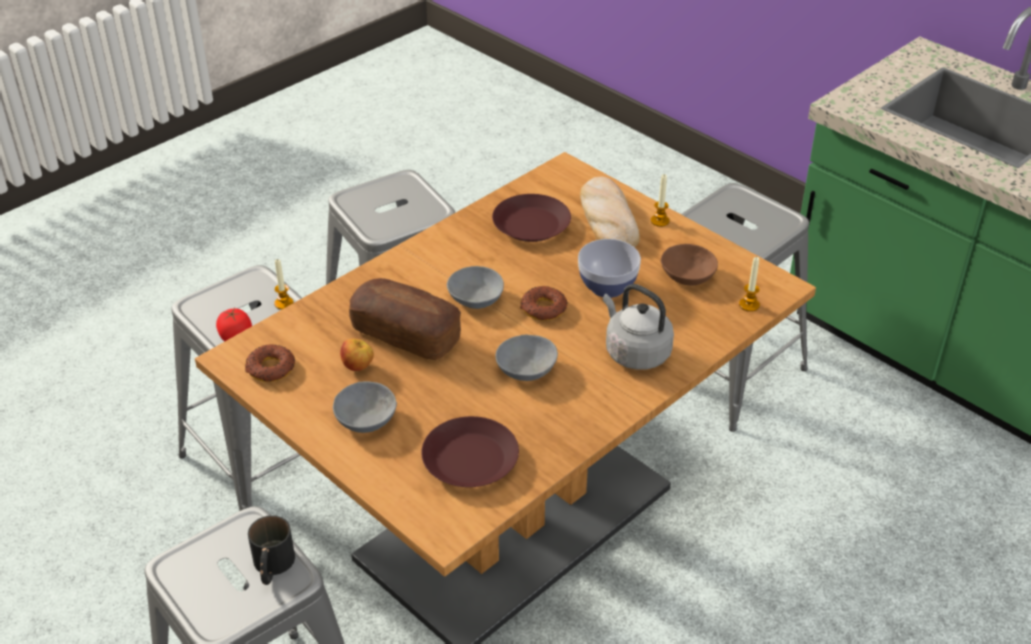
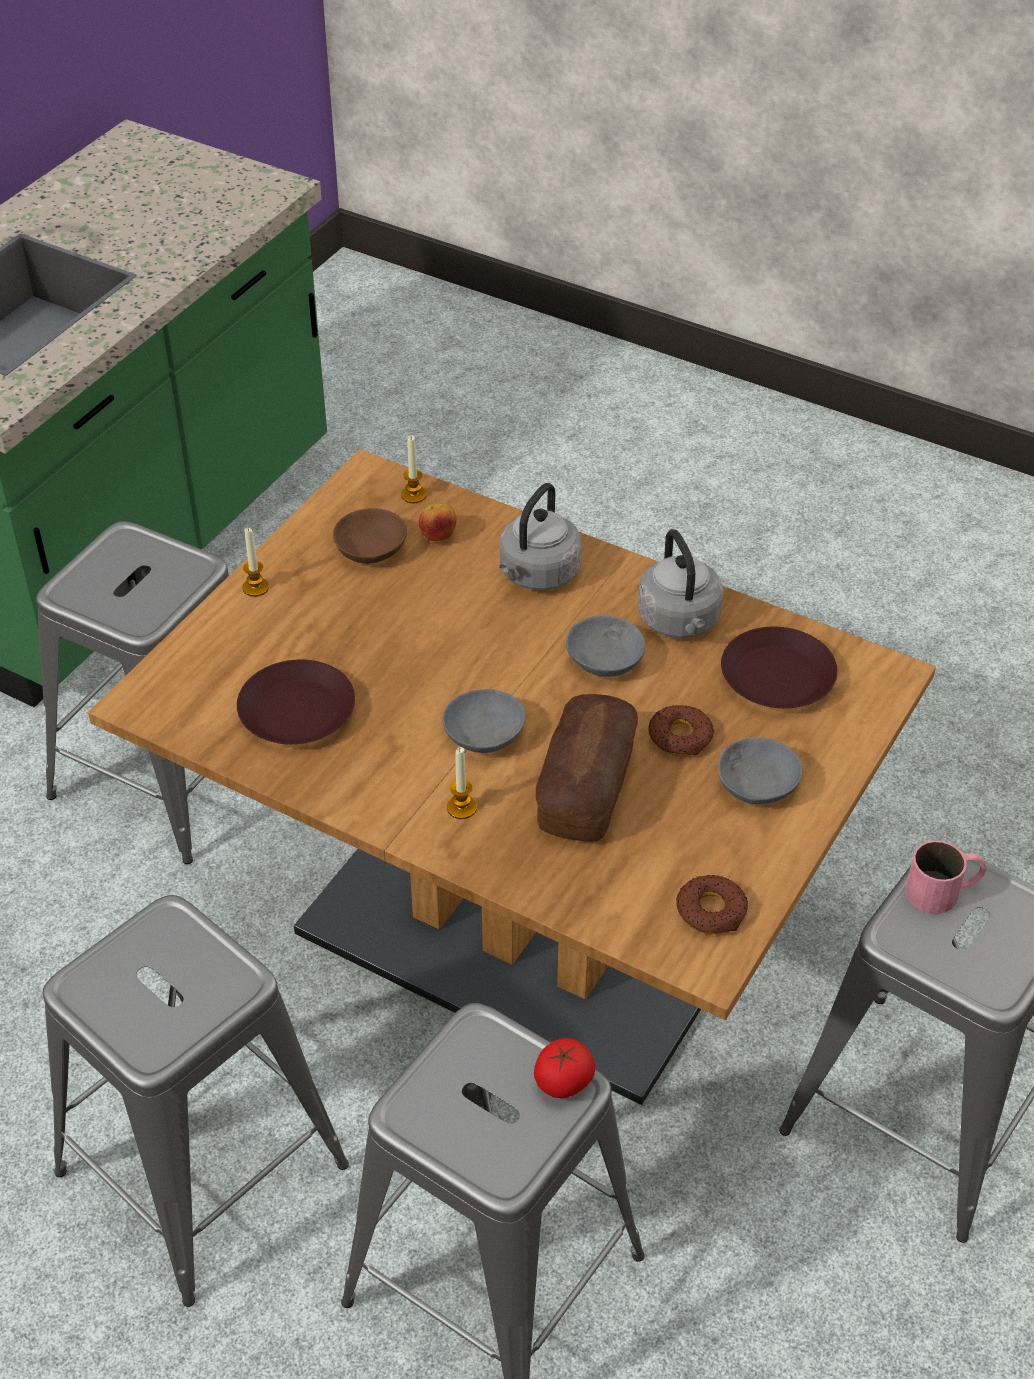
camera: 105 degrees left, 5 degrees up
(272, 567) = (944, 891): black mug -> pink mug
(284, 303) = (463, 1047): candle -> candle (461, 808)
(358, 367) = (669, 819): apple -> apple (438, 536)
(543, 308) = (483, 666): donut -> donut (680, 737)
(554, 419) = (680, 622): none -> grey kettle
(607, 219) = (263, 638): bread -> none
(607, 286) = (417, 615): bowl -> none

